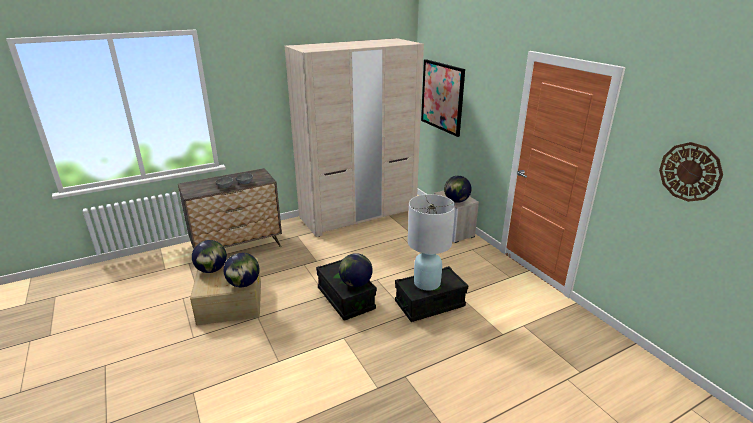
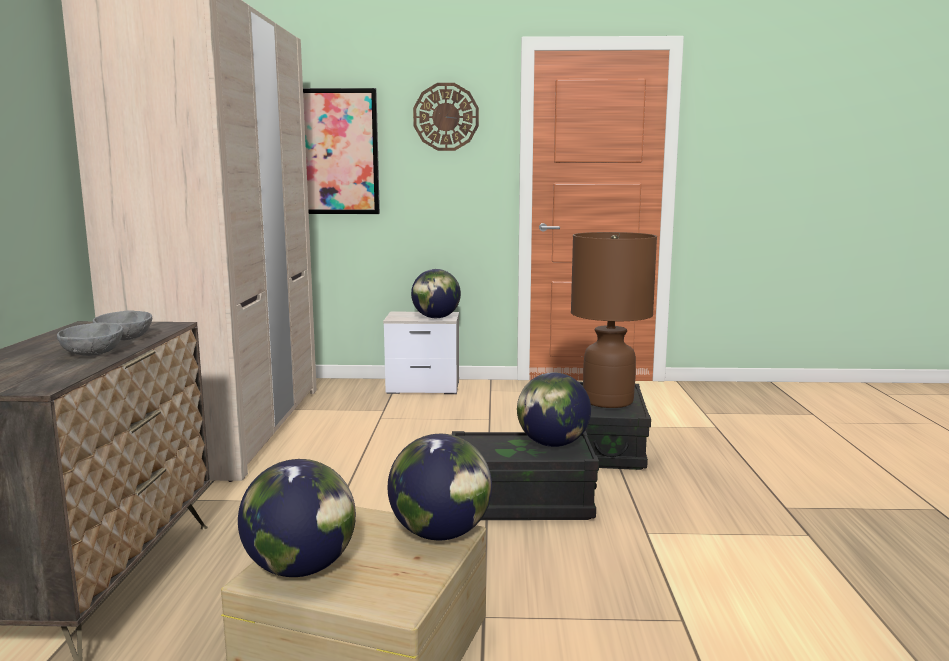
camera: 60 degrees left, 15 degrees down
(427, 283) = (608, 401): white table lamp -> brown table lamp
(690, 172) = (788, 139): wall clock -> wall clock (446, 117)

